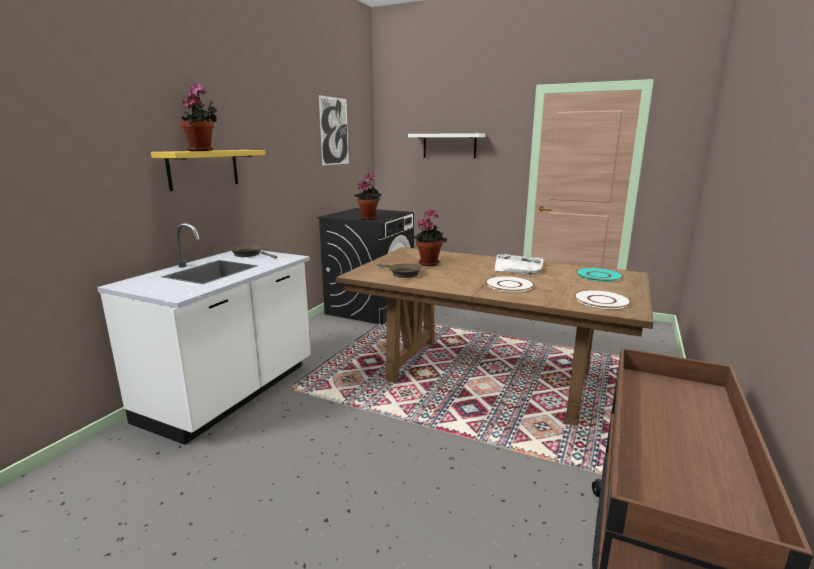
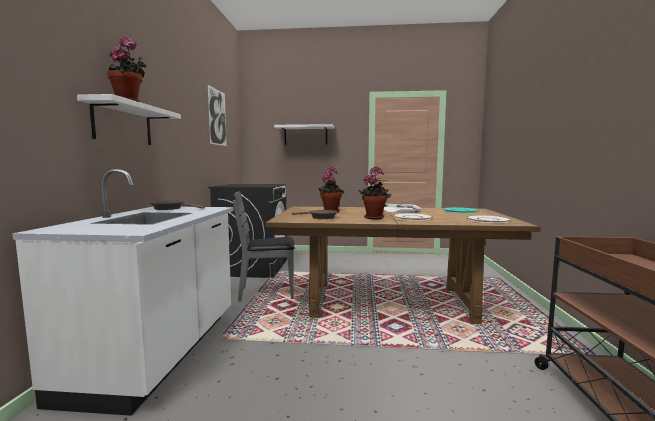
camera: 20 degrees left, 10 degrees down
(203, 169) = (123, 124): yellow shelf -> white shelf
(364, 343) = (267, 293): none -> grey chair
(369, 218) = (256, 186): potted plant -> potted plant (374, 217)

